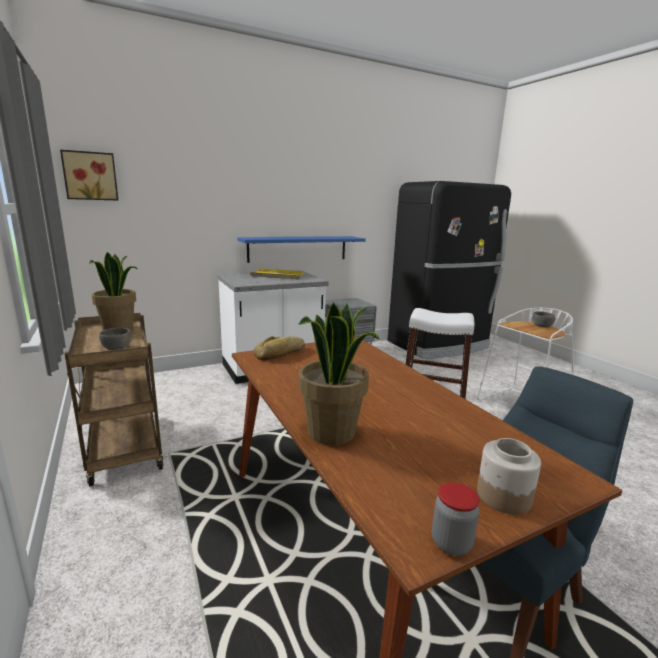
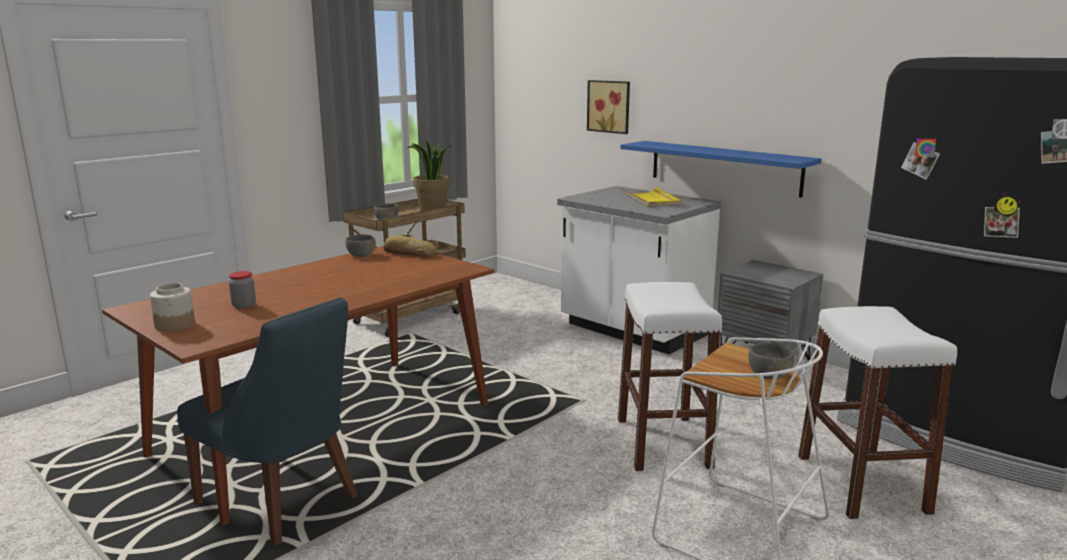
camera: 70 degrees right, 0 degrees up
(90, 176) = (523, 65): picture -> picture (610, 106)
(265, 371) = (361, 255): none -> grey bowl
(332, 433) = (255, 282): potted plant -> none
(451, 543) = (132, 314): jar -> jar (244, 305)
(480, 373) = (861, 484): none -> white stool

